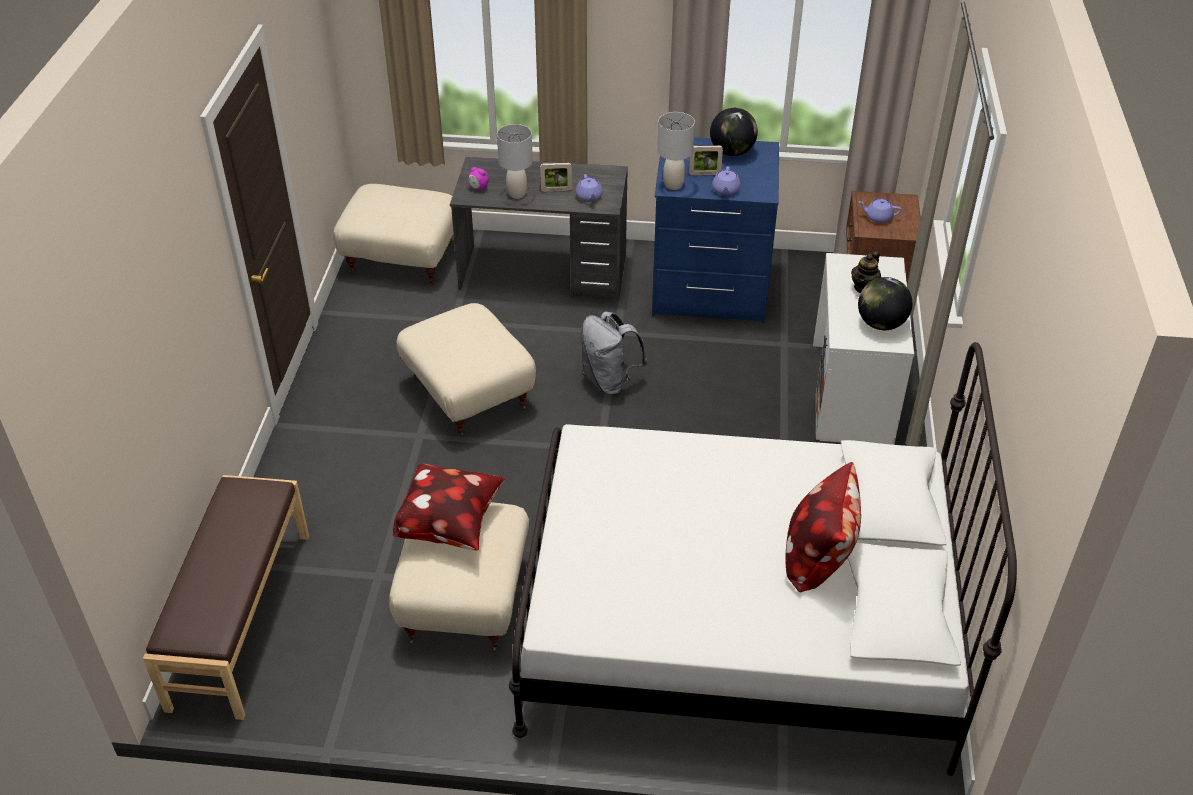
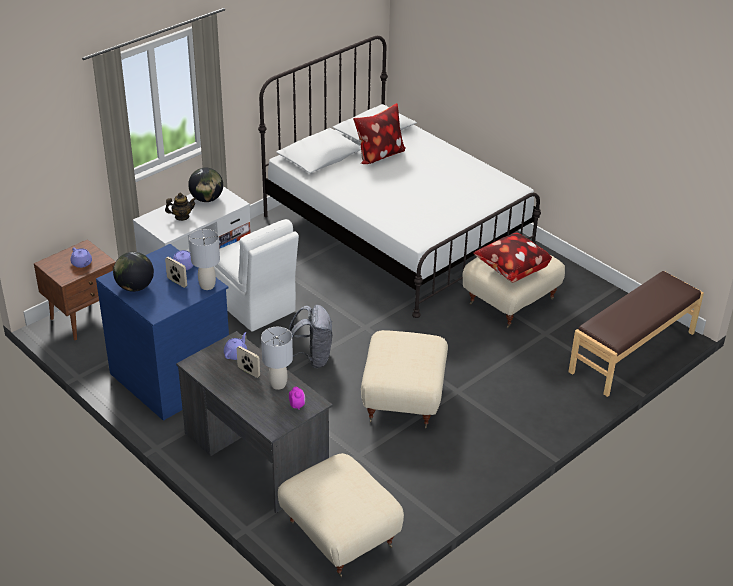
camera: 140 degrees left, 5 degrees down
(746, 400) = (255, 306): none -> white chair

